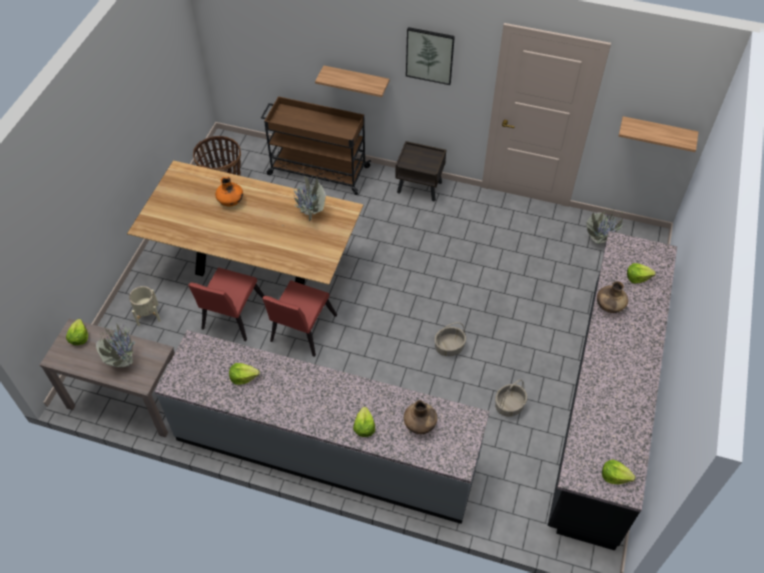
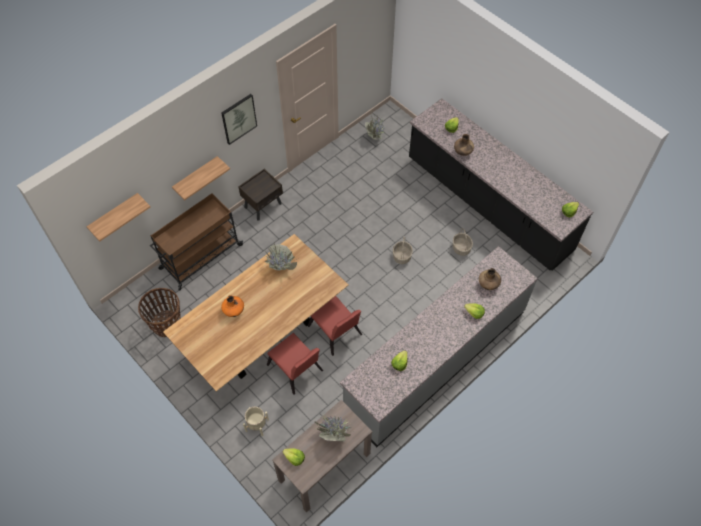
camera: 60 degrees left, 5 degrees up
(657, 133) = (370, 53): shelf -> shelf (114, 215)

